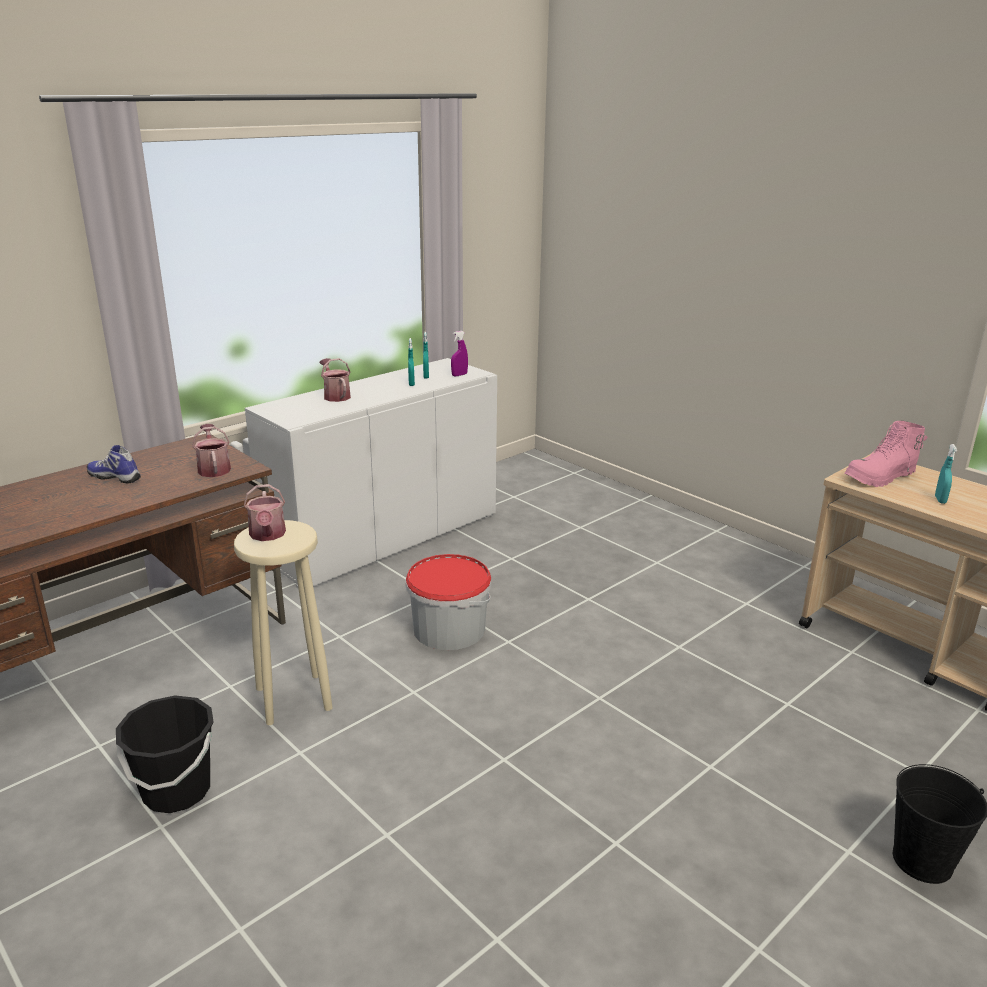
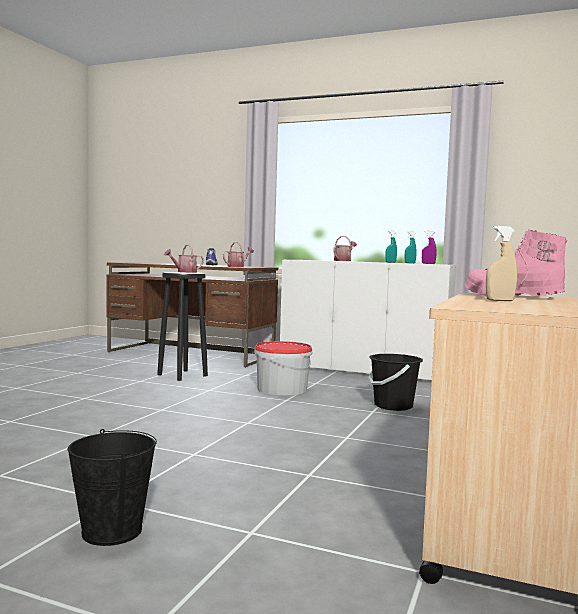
camera: 65 degrees right, 20 degrees down
(176, 791) = (101, 371): black bucket -> black bucket (393, 406)
(292, 698) = (182, 375): beige stool -> black stool
(940, 500) = (500, 300): turquoise spray bottle -> beige spray bottle

